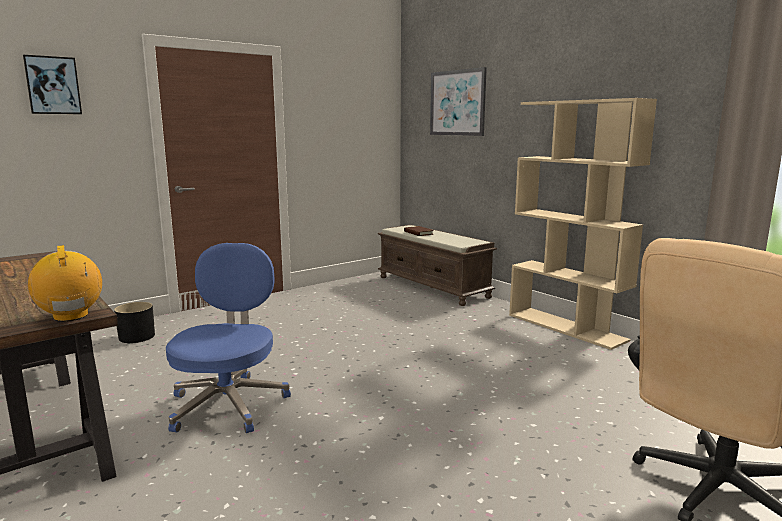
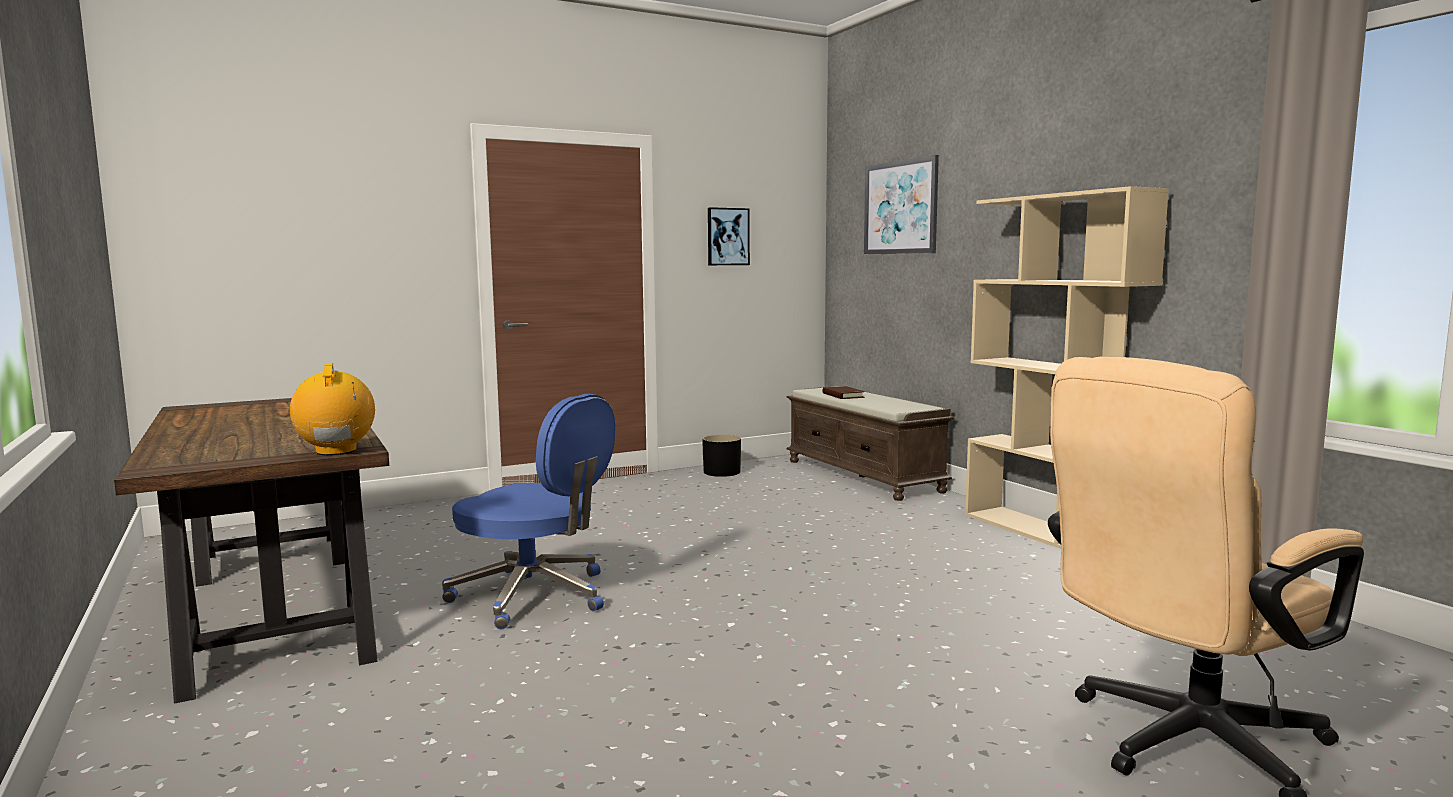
camera: 10 degrees right, 5 degrees down
(53, 85) = (358, 189): picture -> picture (727, 236)
(137, 337) = (440, 517): black planter -> black planter (722, 472)
(228, 404) = (535, 596): blue office chair -> blue office chair turned 105 degrees clockwise

